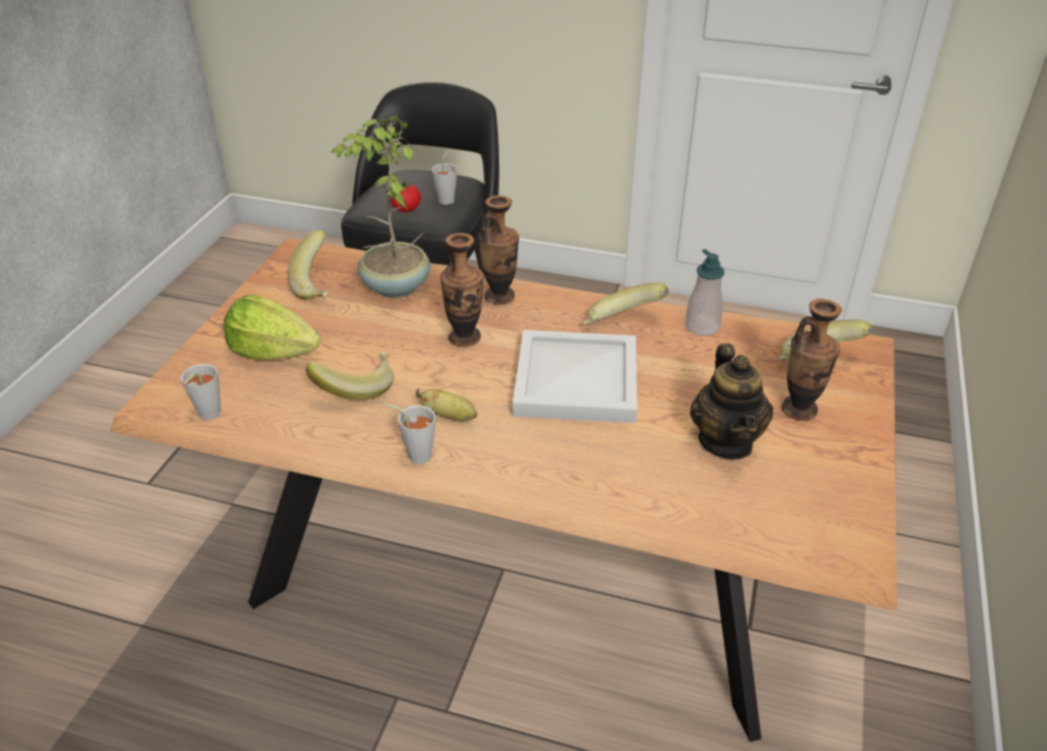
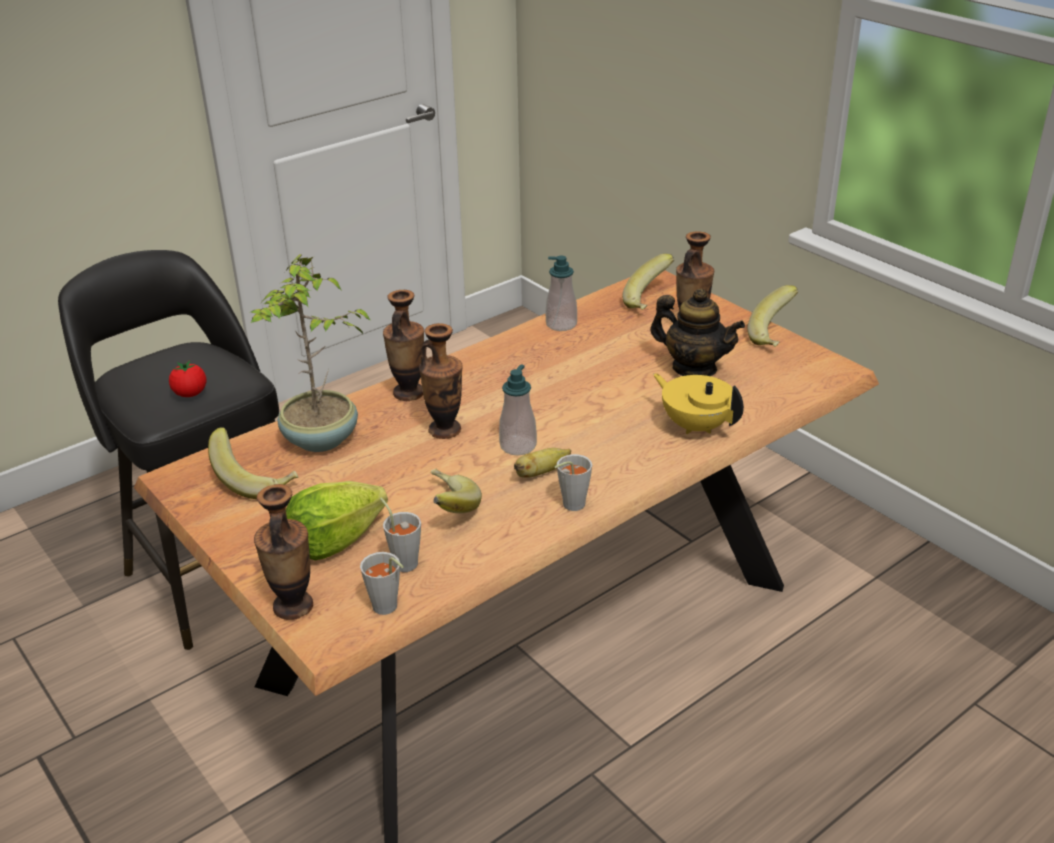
camera: 55 degrees left, 5 degrees down
(184, 370) = (293, 606): none -> vase
(448, 199) = (208, 366): grey cup -> grey cup (403, 561)
(478, 386) = (518, 446): none -> soap dispenser
(574, 382) = (563, 401): white tray -> none
(622, 324) = (518, 354): banana -> banana (775, 336)
(622, 484) = (696, 425): none -> yellow teapot

